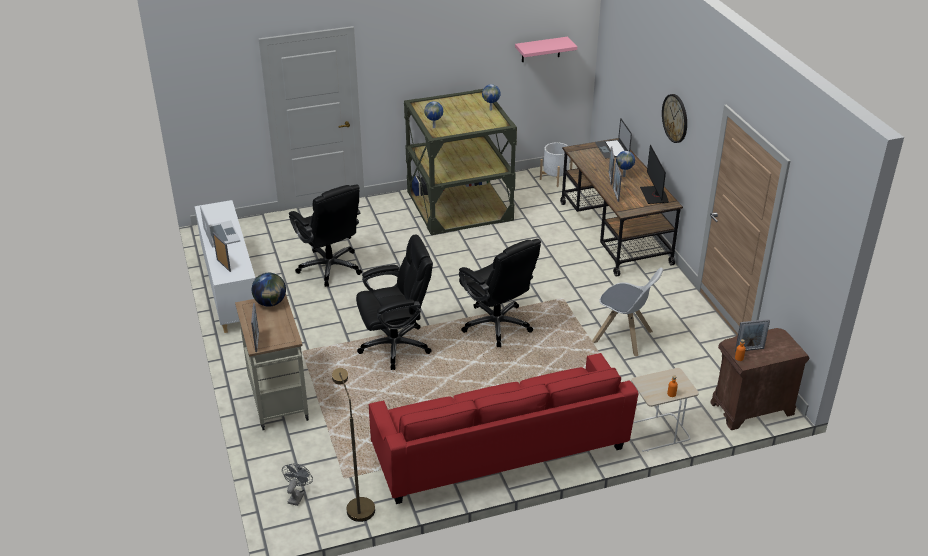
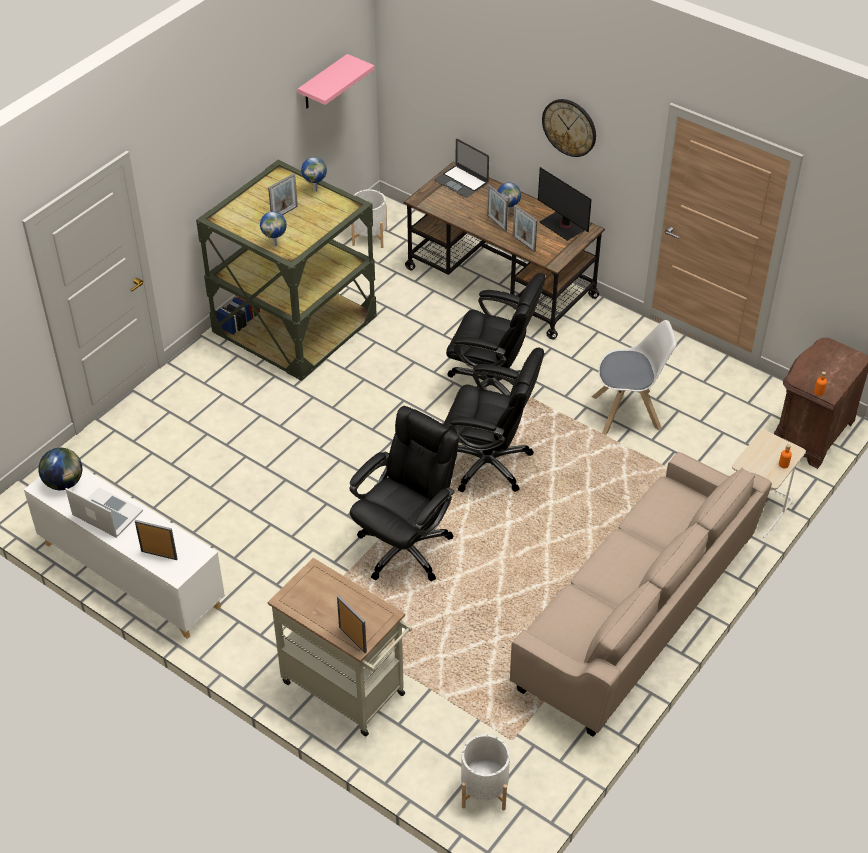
camera: 35 degrees left, 10 degrees up
(270, 303) = (311, 580): globe -> globe (64, 483)
(297, 495) = (484, 790): grey fan -> white planter
(330, 267) = (225, 483): black office chair -> black office chair (491, 386)
(357, 505) = (556, 762): brown floor lamp -> none
(499, 452) = (635, 616): red sofa -> beige sofa
(749, 349) = (819, 377): picture frame -> picture frame (284, 213)

